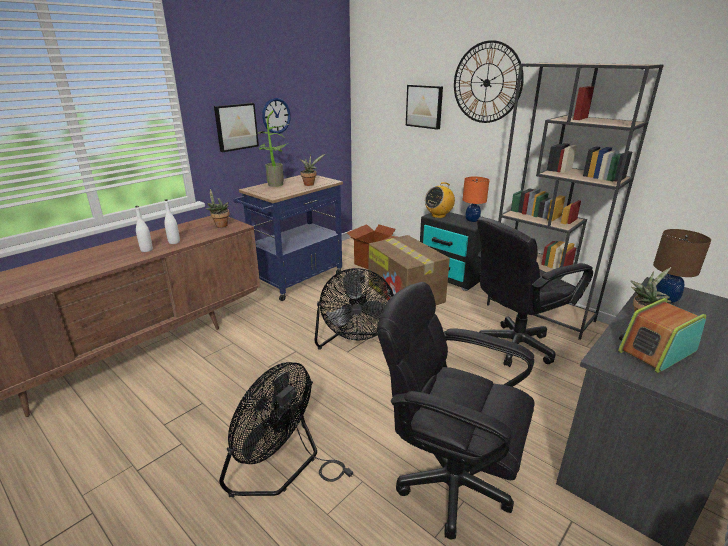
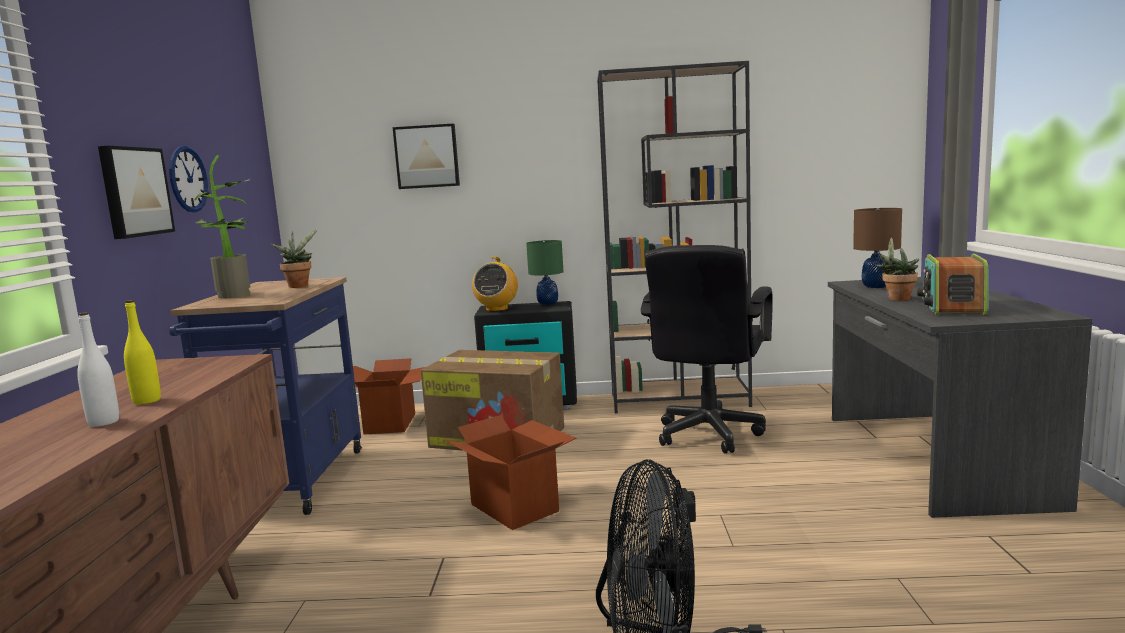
camera: 40 degrees left, 15 degrees down
(174, 242) = (147, 401): white bottle -> yellow bottle
(220, 225) = (196, 367): potted plant -> none
(355, 341) = (515, 507): black fan -> cardboard box
(446, 487) = (864, 577): black office chair -> none
(472, 220) = (547, 303): orange table lamp -> green table lamp
(487, 83) = (524, 112): wall clock -> none

